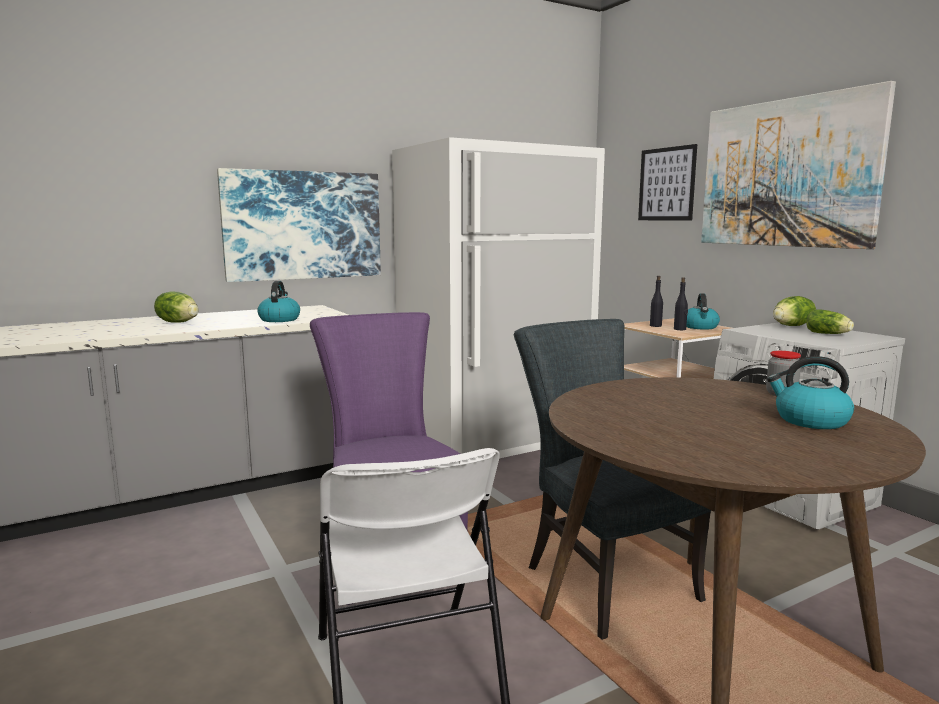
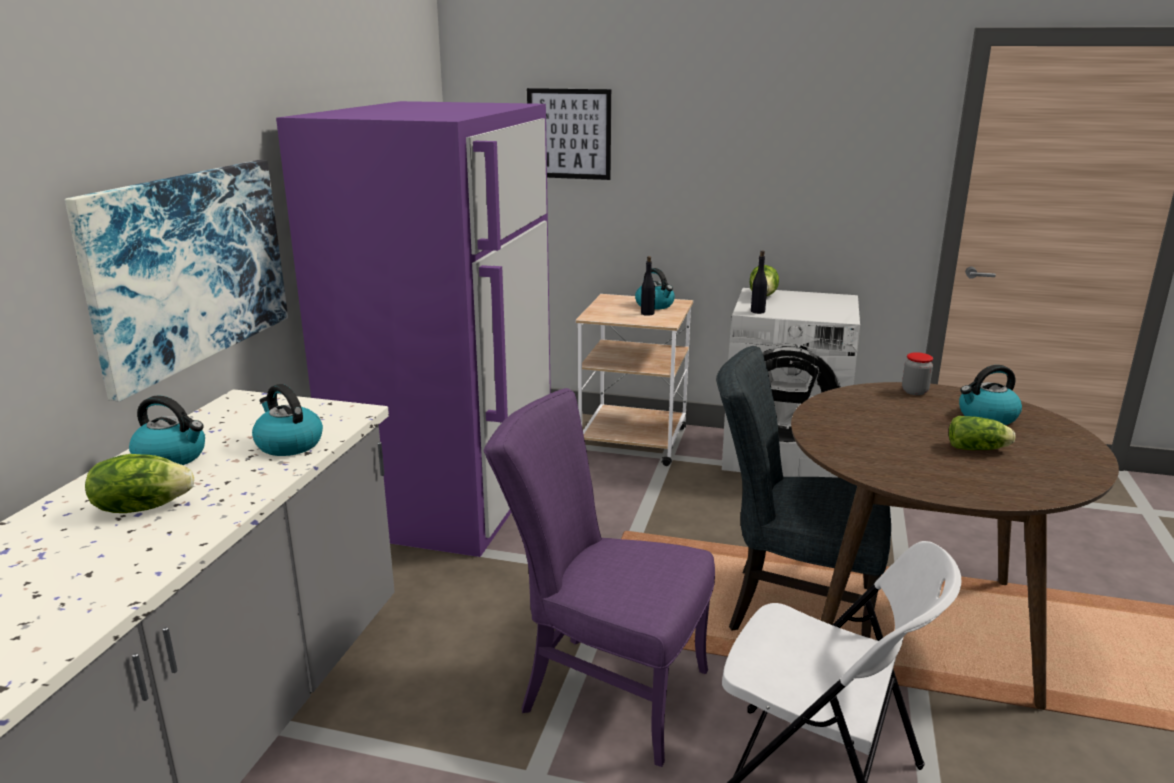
camera: 45 degrees left, 10 degrees up
(233, 315) = (172, 457): none -> kettle
(496, 435) = (451, 490): white fridge -> purple fridge
(655, 326) = (616, 313): black bottle -> black bottle (757, 311)
(786, 173) = (729, 134): picture -> none
(829, 334) = (809, 302): lettuce -> lettuce (979, 449)

